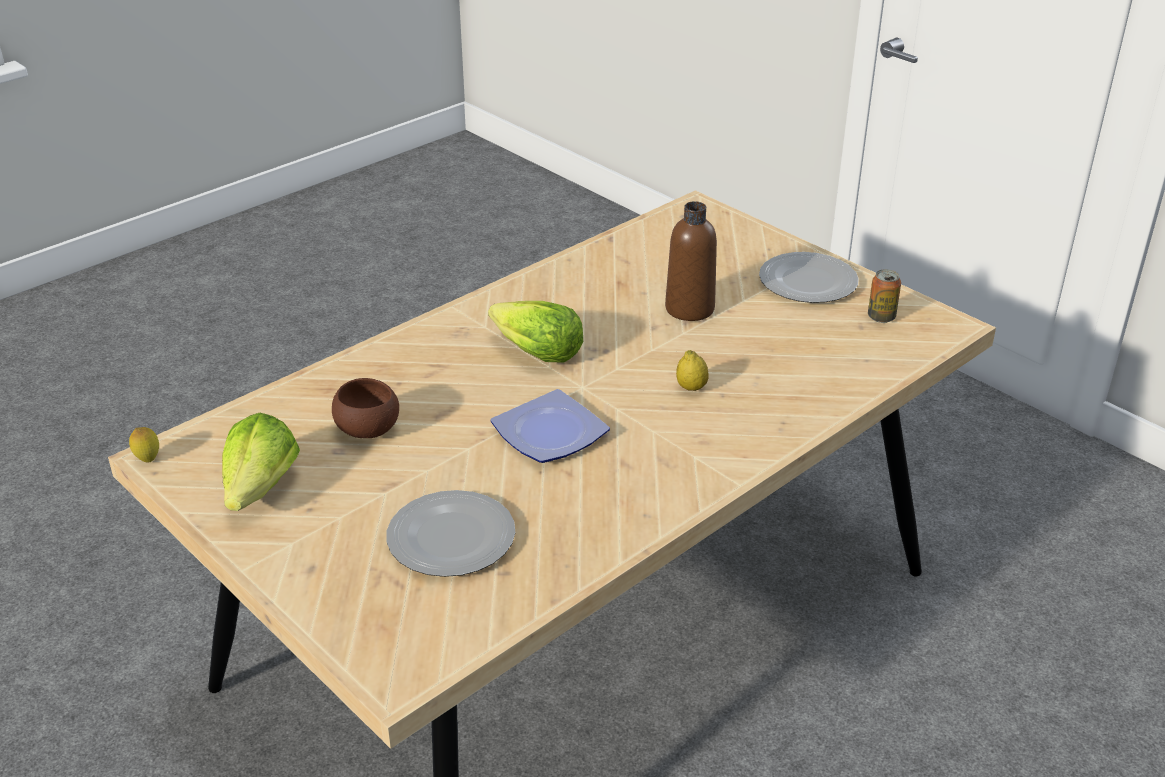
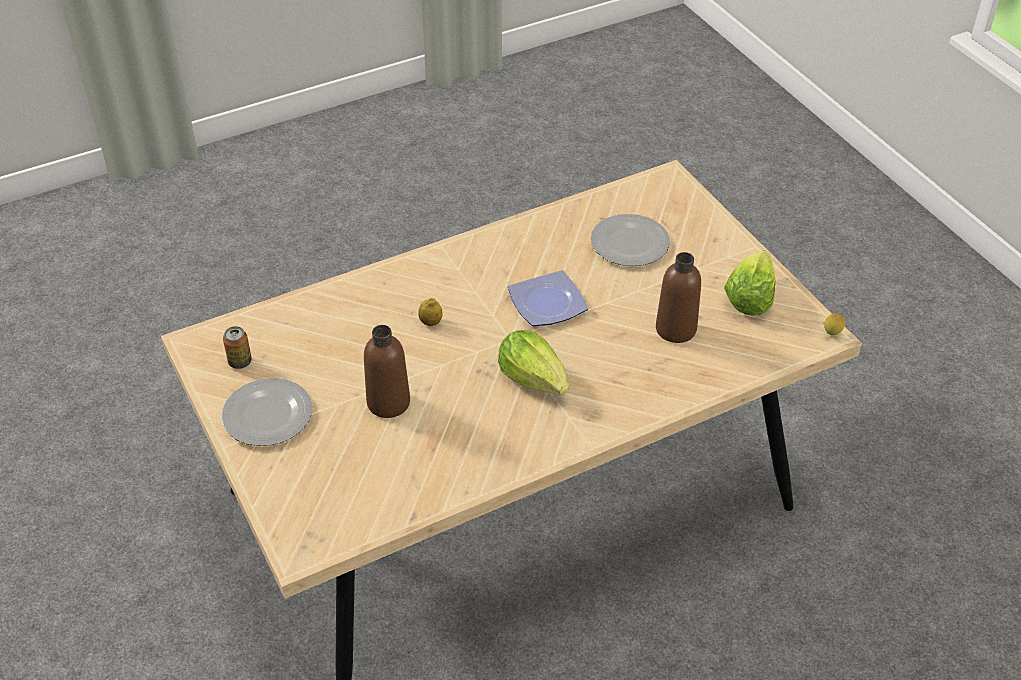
camera: 165 degrees left, 10 degrees up
(367, 430) = (676, 329): brown bowl -> brown bottle

